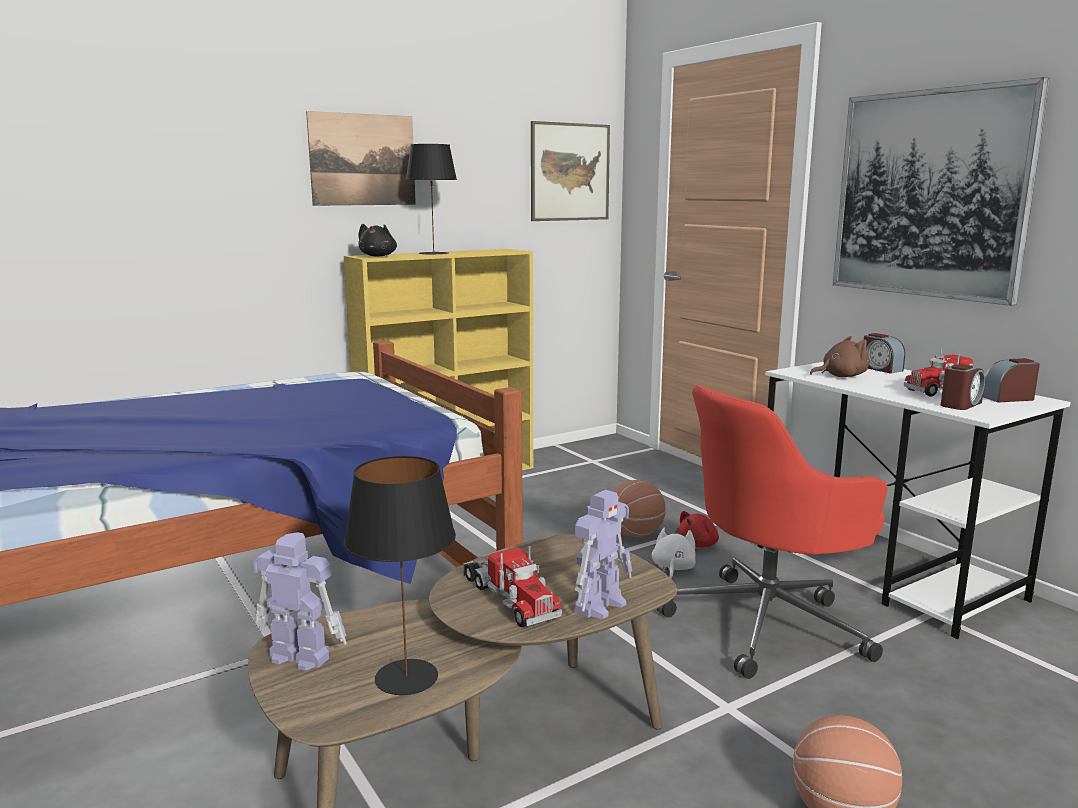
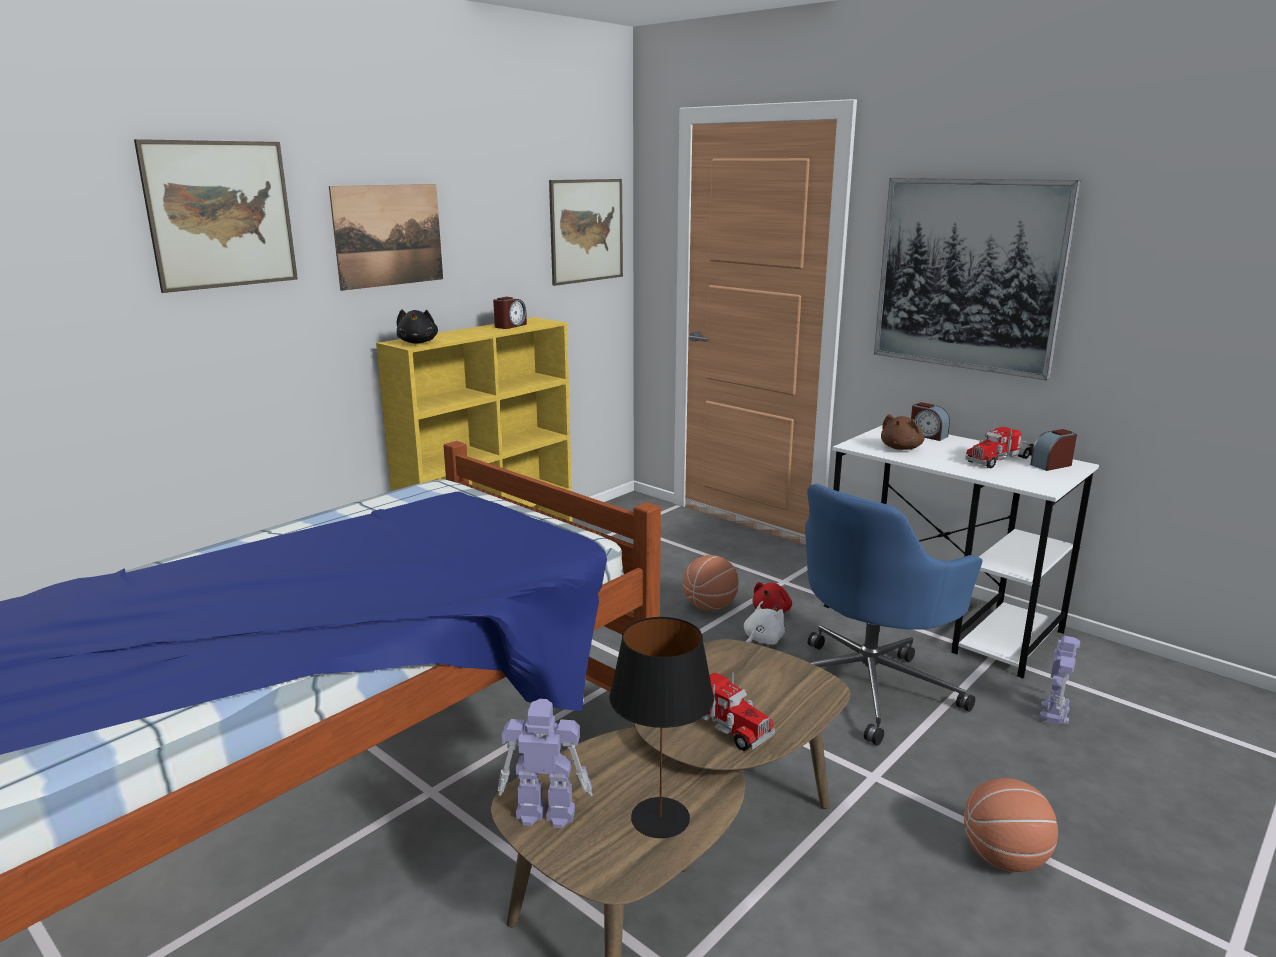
camera: 15 degrees left, 5 degrees up
(203, 129) = (221, 215): none -> picture
(434, 253) = (470, 333): black table lamp -> none
(601, 605) = (796, 715): toy robot -> toy robot (1054, 712)
(672, 568) = (761, 641): white plush toy -> white plush toy turned 45 degrees clockwise
(768, 623) = (869, 686): red office chair -> blue office chair
(841, 376) = (901, 448): brown plush toy -> brown plush toy turned 150 degrees clockwise
(960, 404) = (1020, 476): alarm clock -> alarm clock (510, 326)

